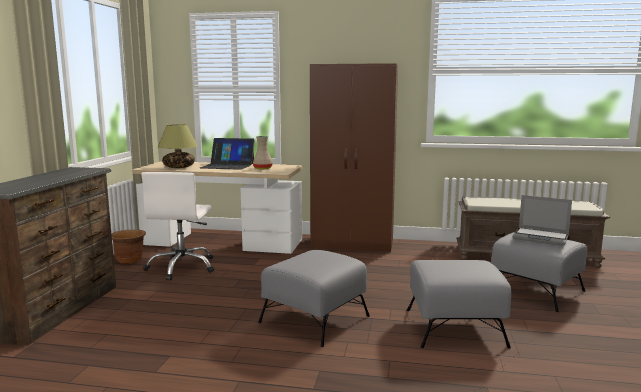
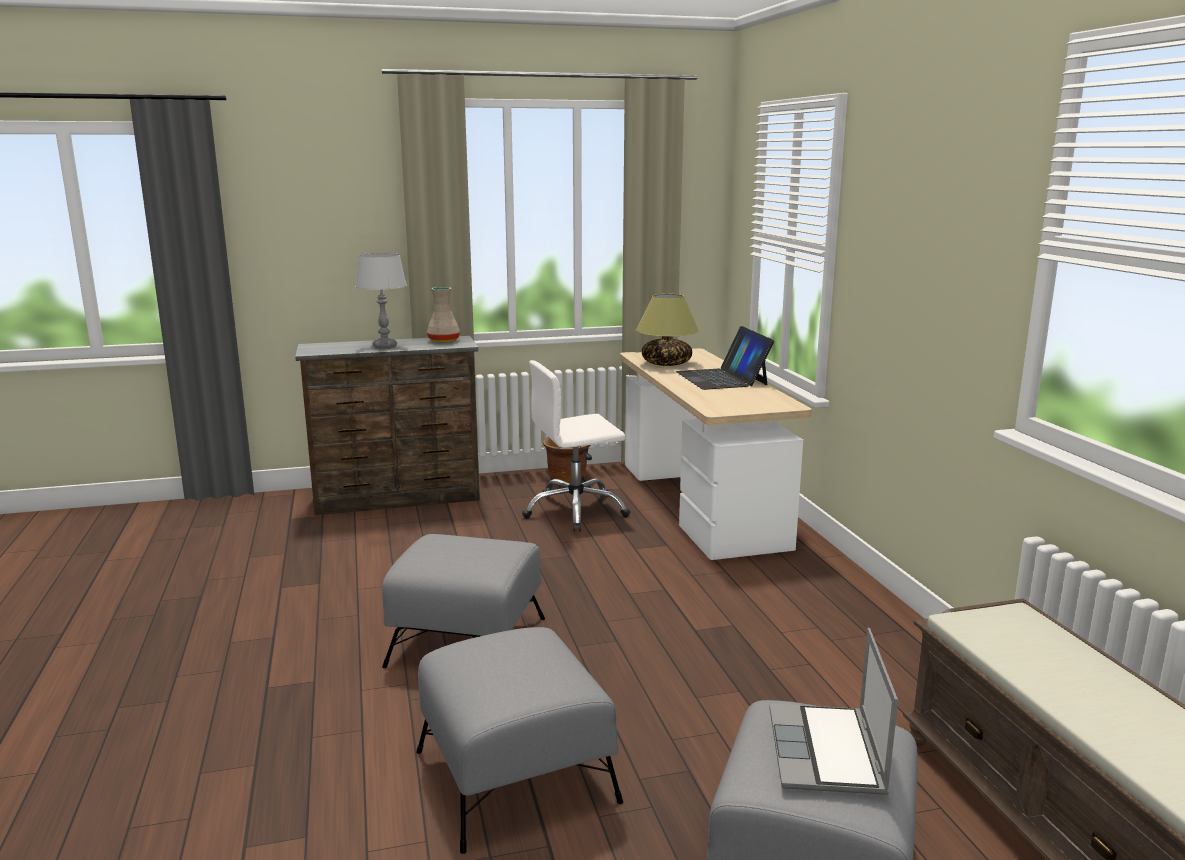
camera: 65 degrees right, 5 degrees up
(48, 179) = (384, 346): none -> grey table lamp
(262, 168) = (731, 396): beige vase -> beige vase (443, 341)
(353, 244) = (843, 599): brown wardrobe -> none

